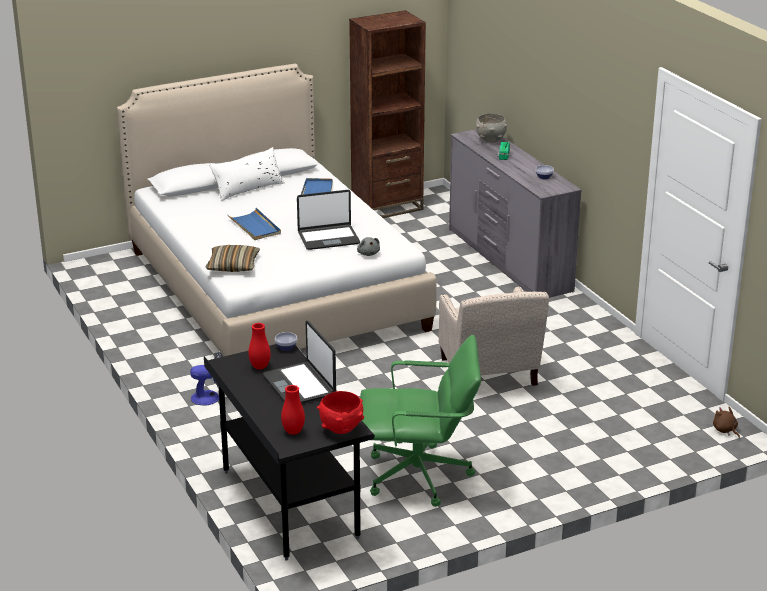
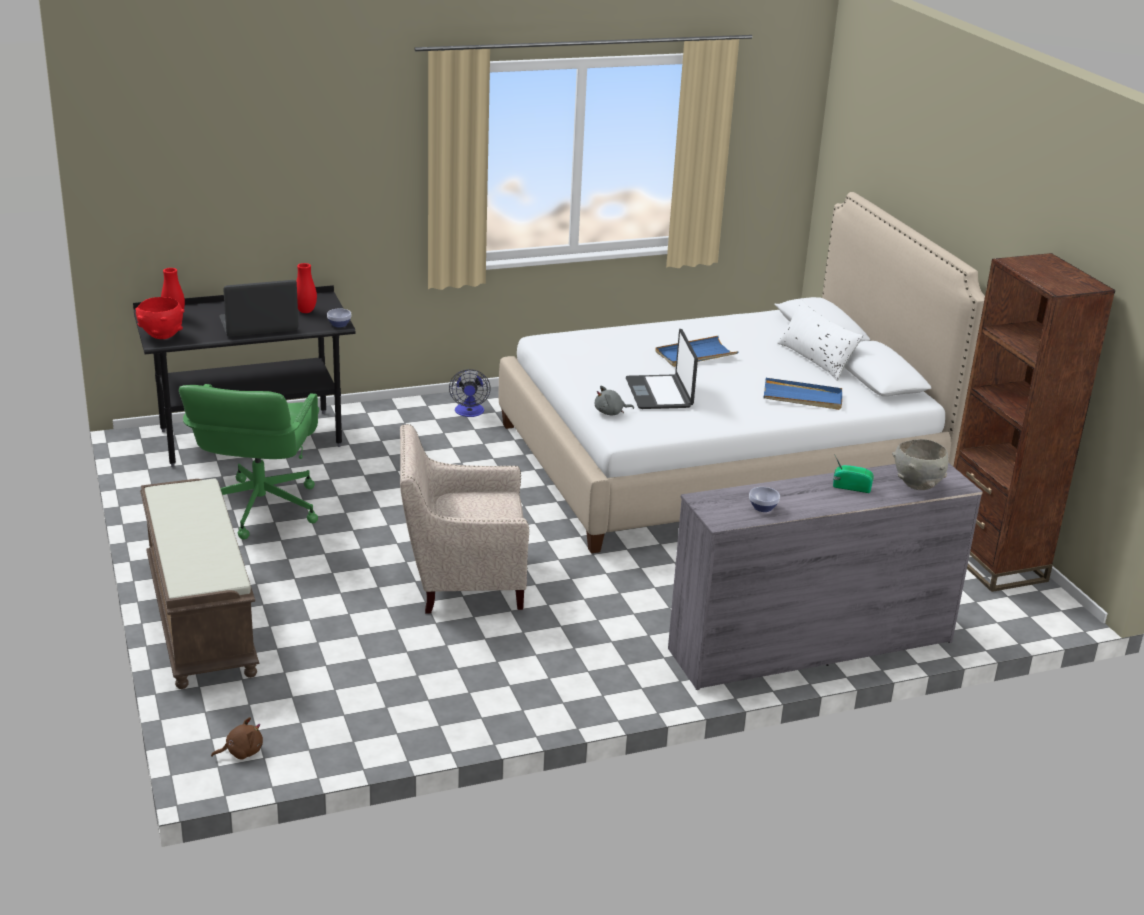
camera: 95 degrees right, 0 degrees up
(233, 265) = (591, 339): pillow -> none
(589, 475) = (199, 617): none -> brown bench

